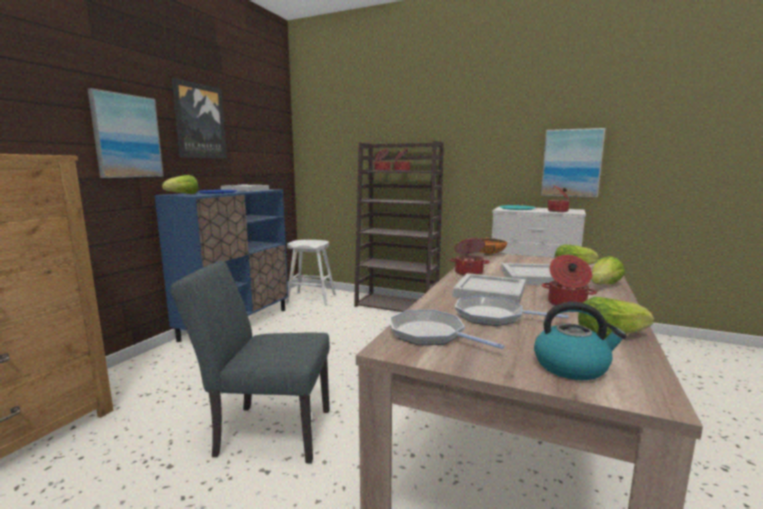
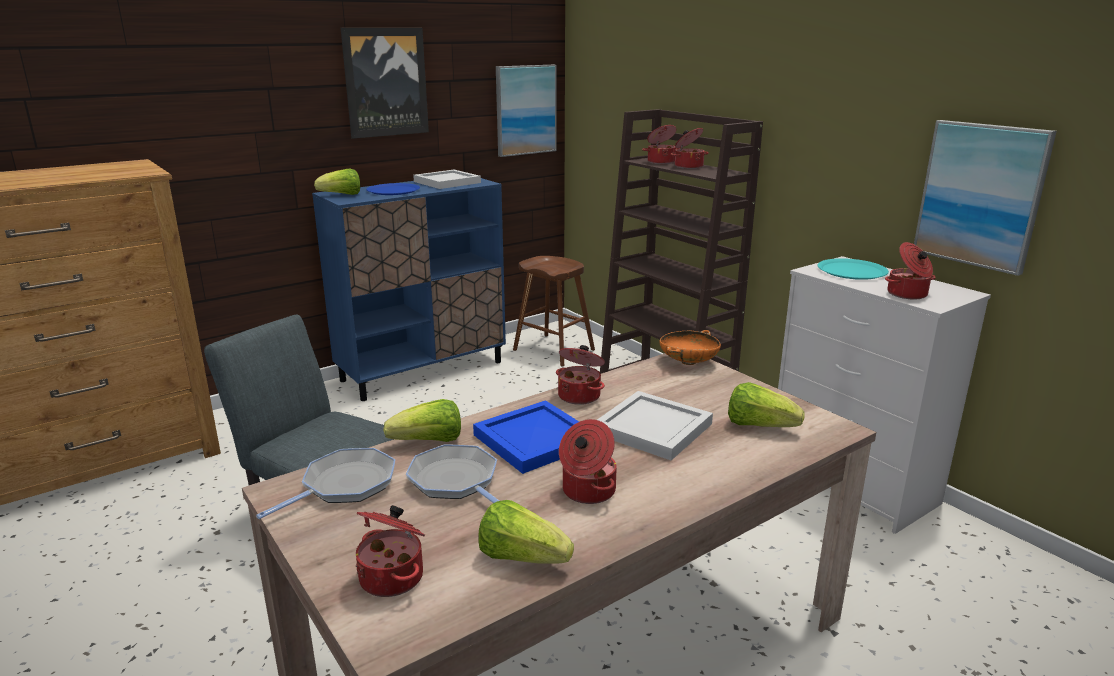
camera: 30 degrees right, 10 degrees up
(127, 136) = (276, 119): picture -> picture (525, 110)
(311, 299) = (553, 350): white stool -> brown stool
(430, 334) = (345, 485): frying pan -> frying pan turned 60 degrees clockwise
(490, 292) = (534, 441): white tray -> blue tray
(572, 366) = (393, 577): kettle -> cooking pot
(604, 286) = (721, 475): lettuce -> lettuce (429, 442)

